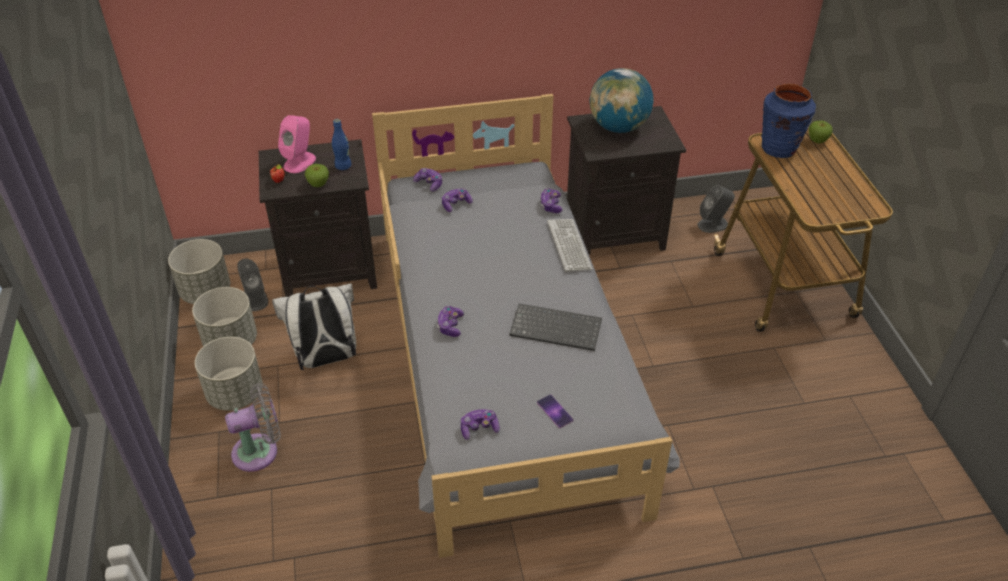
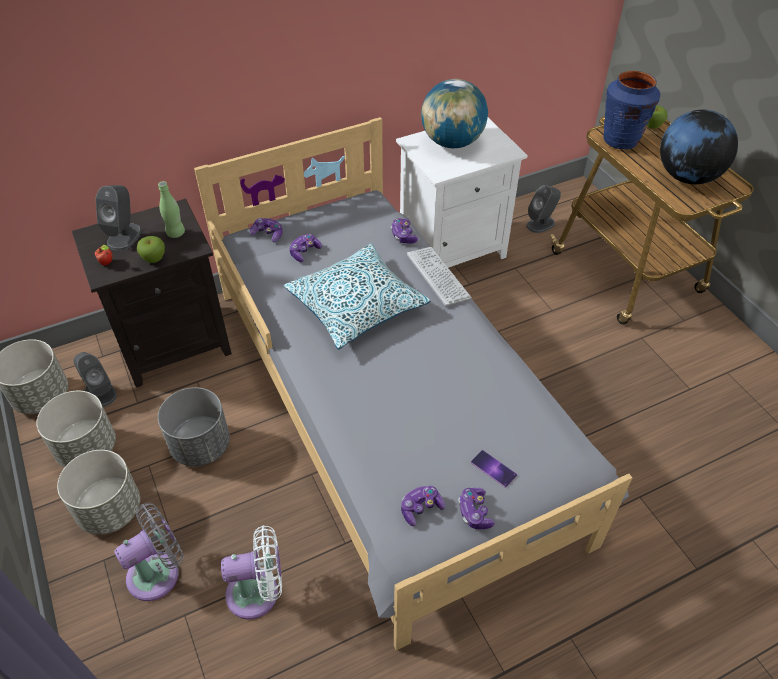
camera: 15 degrees left, 5 degrees up
(300, 162) = (124, 236): pink speaker -> grey speaker
(326, 359) = (200, 446): white backpack -> grey planter
(337, 485) = (258, 592): none -> white fan
(343, 166) = (176, 233): blue bottle -> green bottle
(450, 326) = (347, 392): game controller -> game controller (474, 512)
(485, 257) = (356, 305): none -> pillow
(557, 328) = (460, 371): keyboard -> none
(615, 232) = (452, 248): black nightstand -> white nightstand
(830, 192) = (687, 177): none -> globe

